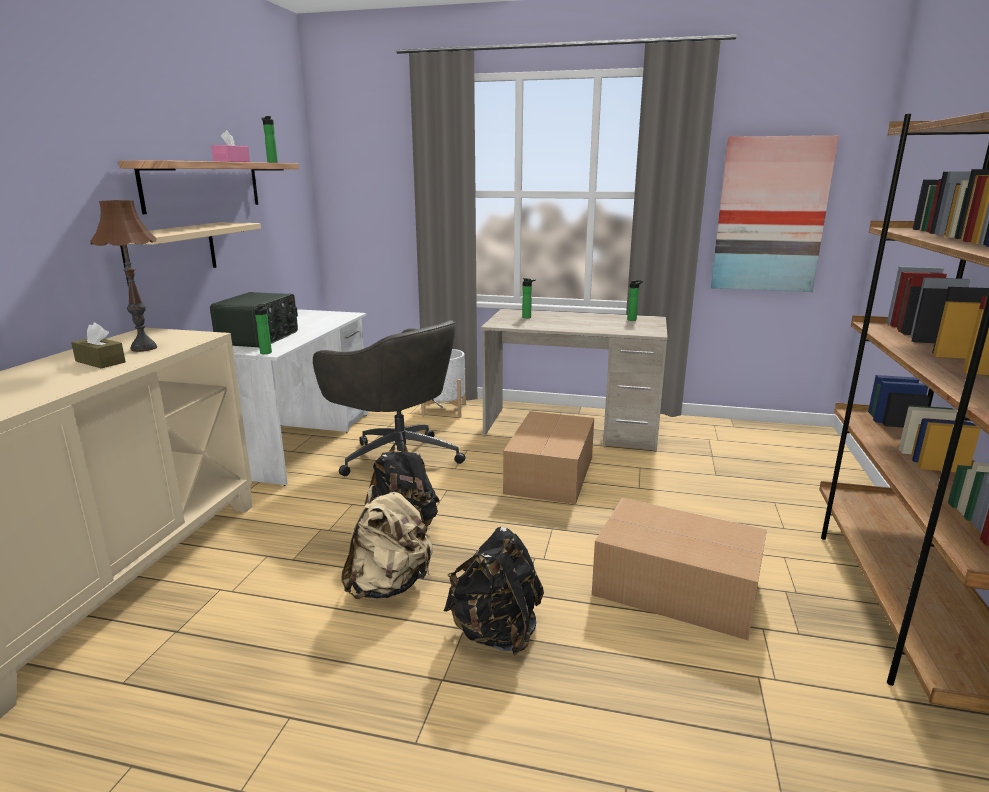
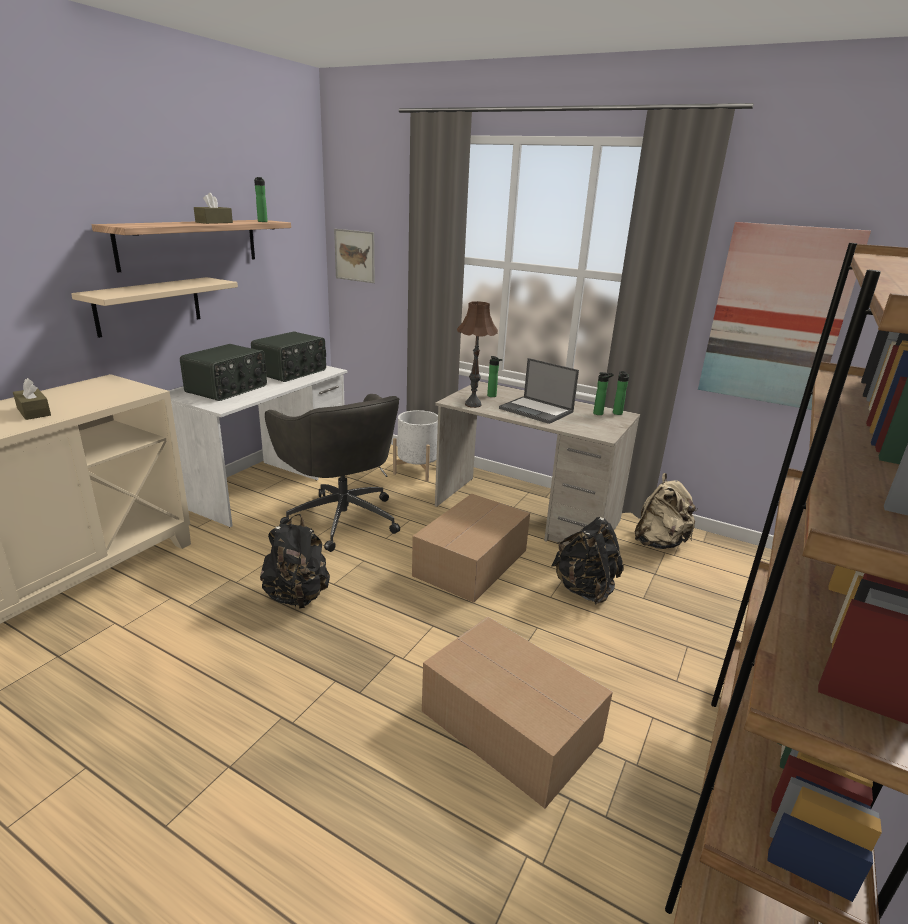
camera: 15 degrees right, 5 degrees up
(144, 348) = (83, 400): brown table lamp -> brown table lamp (473, 404)
(232, 161) = (214, 222): pink tissue box -> brown tissue box
(266, 352) = (217, 407): bottle -> bottle (617, 413)
(311, 319) = (291, 372): none -> radio
(348, 200) = (355, 255): none -> picture
(389, 585) = (248, 653): beige backpack -> beige backpack (659, 542)
(495, 632) = (306, 729): black backpack -> black backpack (584, 589)
(578, 323) = (537, 410): none -> laptop

